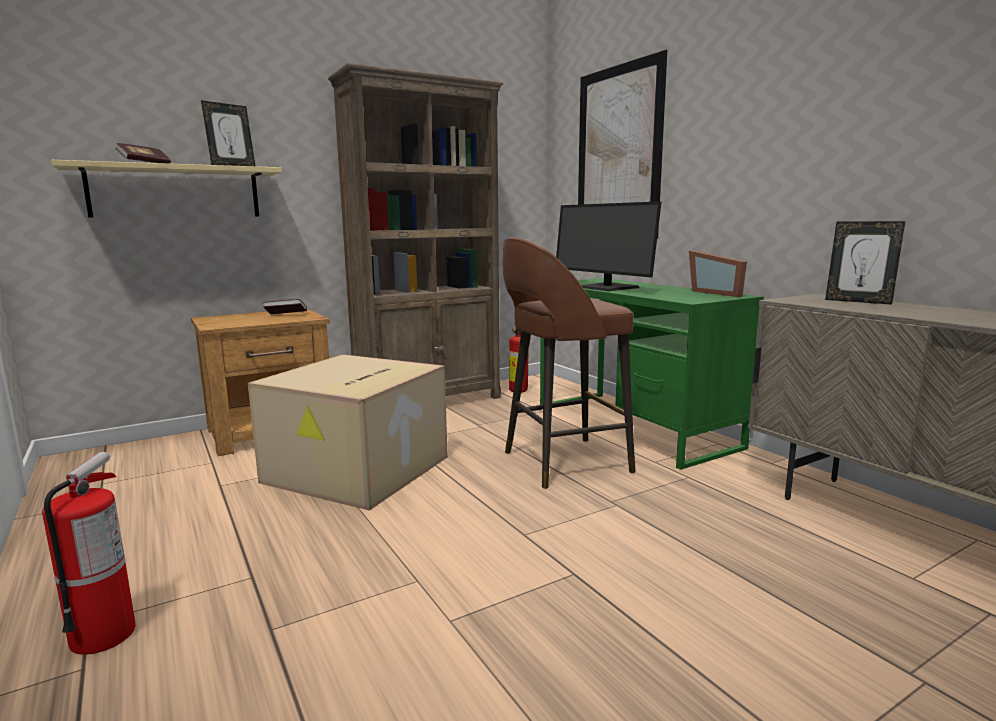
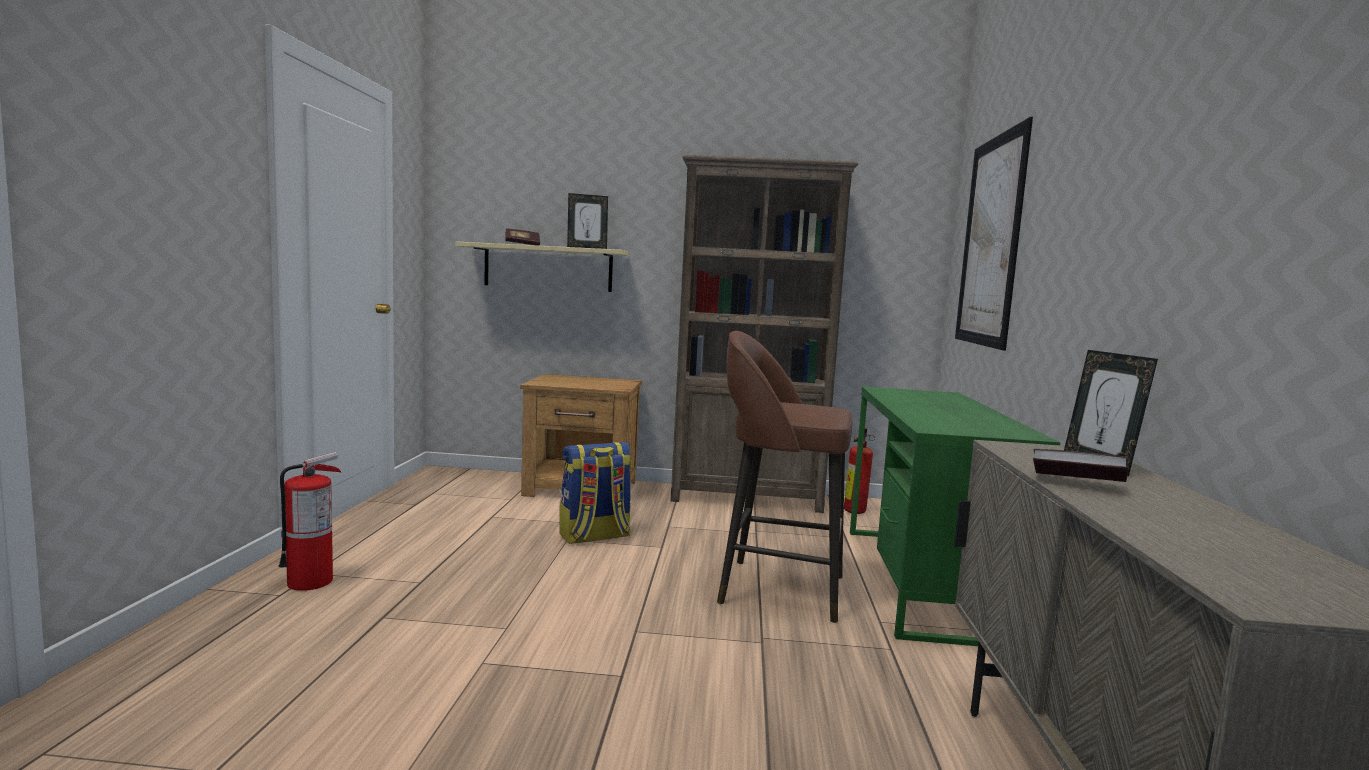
camera: 35 degrees right, 5 degrees down
(286, 315) = (608, 383): book -> book (1077, 484)
(357, 470) = (594, 536): cardboard box -> backpack
(606, 287) = (907, 402): monitor -> none
(718, 293) = (1014, 428): picture frame -> none

